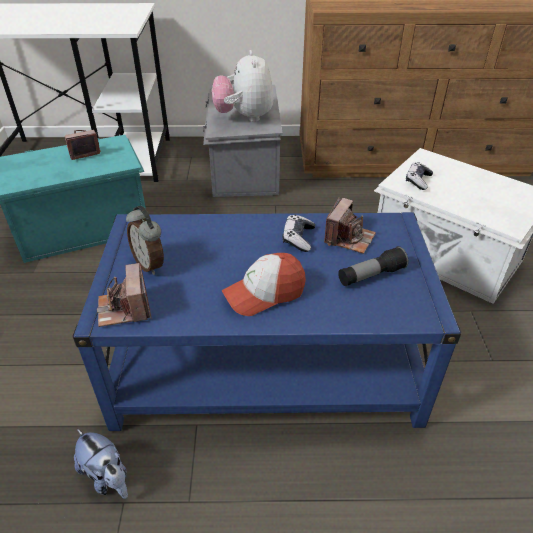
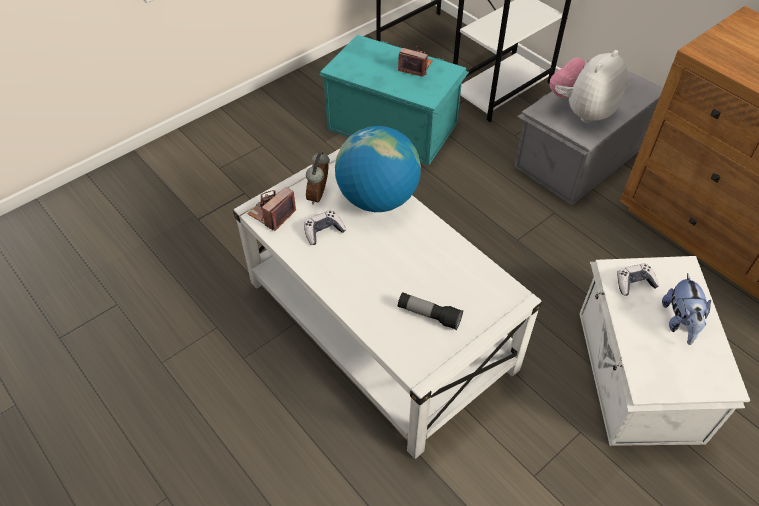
camera: 50 degrees right, 10 degrees up
(107, 477) = (224, 307): plush toy -> plush toy (680, 322)
(204, 233) = (377, 199): none -> globe
(264, 293) = (351, 269): cap -> none
(265, 363) = (379, 325): blue coffee table -> white coffee table
(298, 238) = (427, 250): game controller -> game controller (323, 231)
(349, 238) = (459, 279): camera -> none

